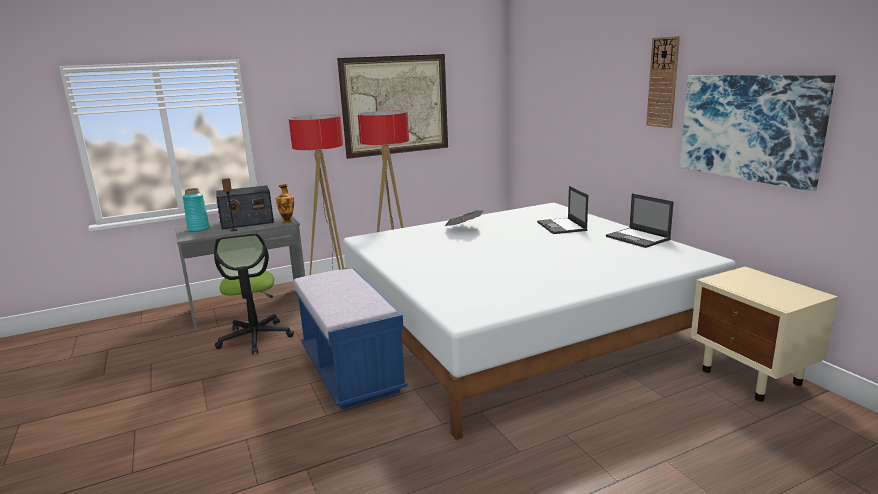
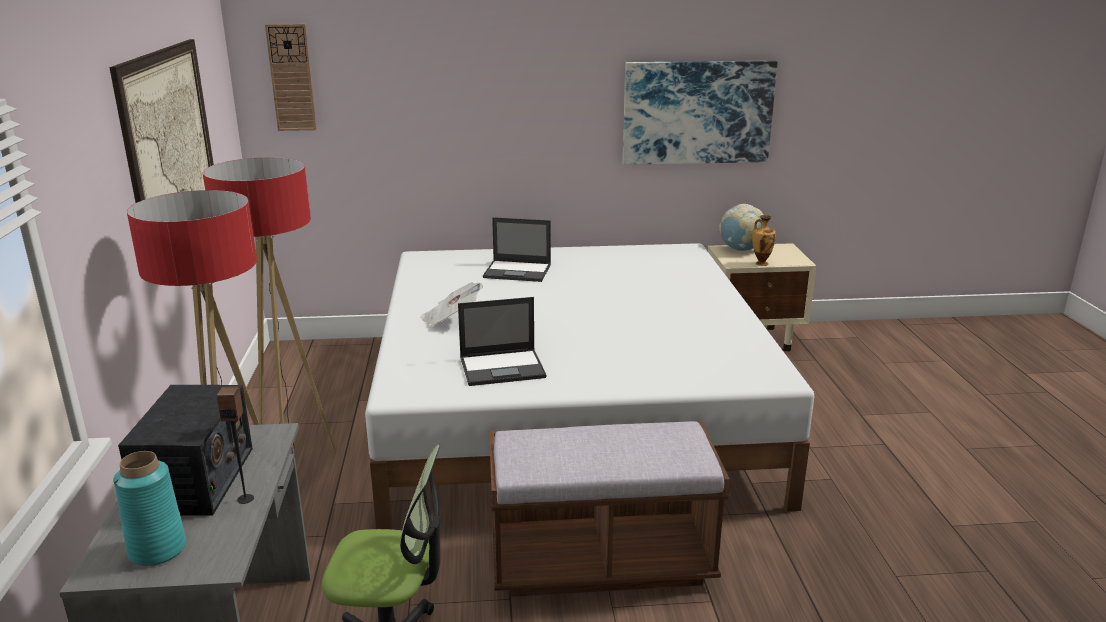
camera: 70 degrees left, 5 degrees up
(287, 222) = (270, 433): vase -> vase (761, 263)
(351, 371) = (601, 561): blue bench -> brown bench
(638, 238) = (604, 254): laptop -> laptop (503, 367)
(663, 82) = (584, 71): wall clock -> wall clock (291, 78)
(761, 278) = (741, 249): none -> globe

